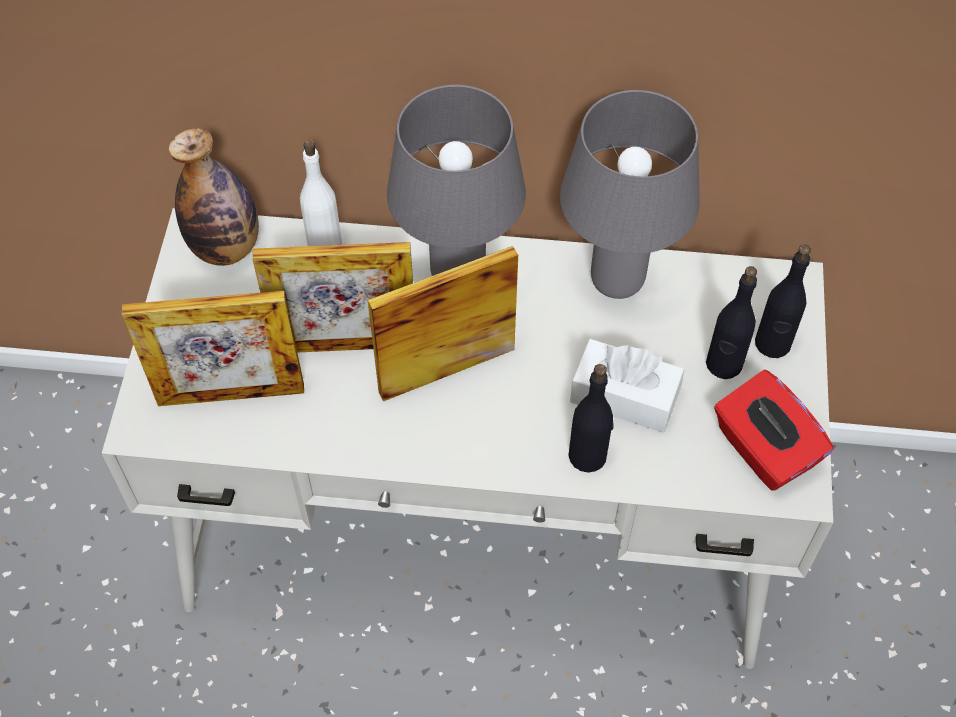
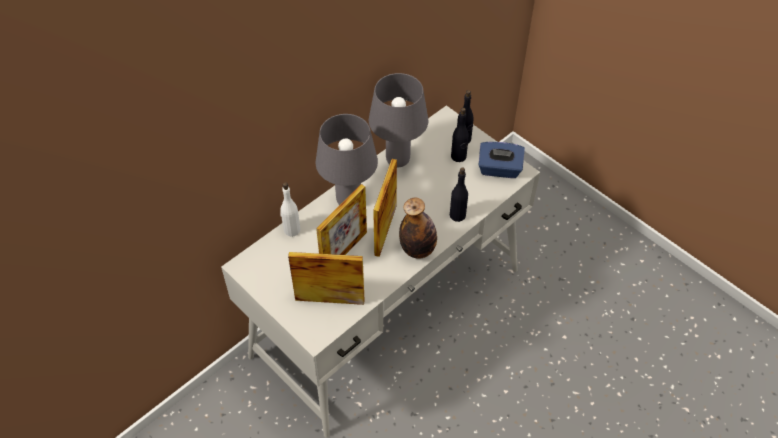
camera: 50 degrees left, 5 degrees down
(226, 247) = (260, 261): bottle -> bottle (418, 249)
(231, 394) = (329, 300): picture frame -> picture frame turned 120 degrees counterclockwise
(624, 396) = (445, 190): white tissue box -> none
(763, 450) = (499, 169): red tissue box -> blue tissue box

